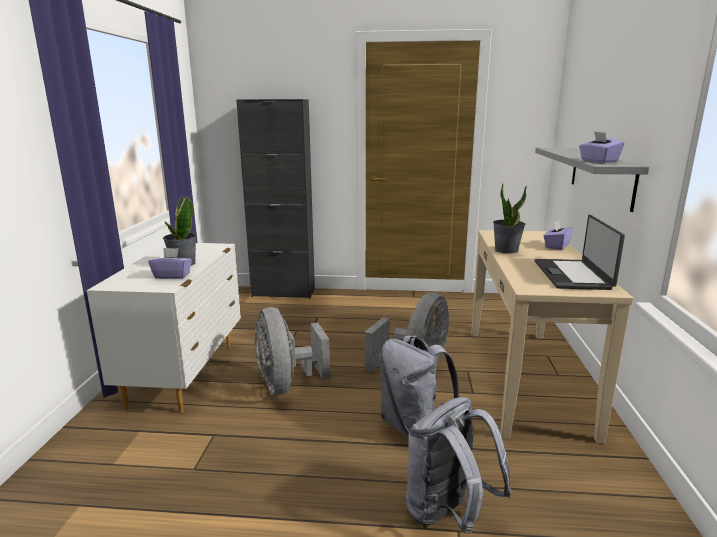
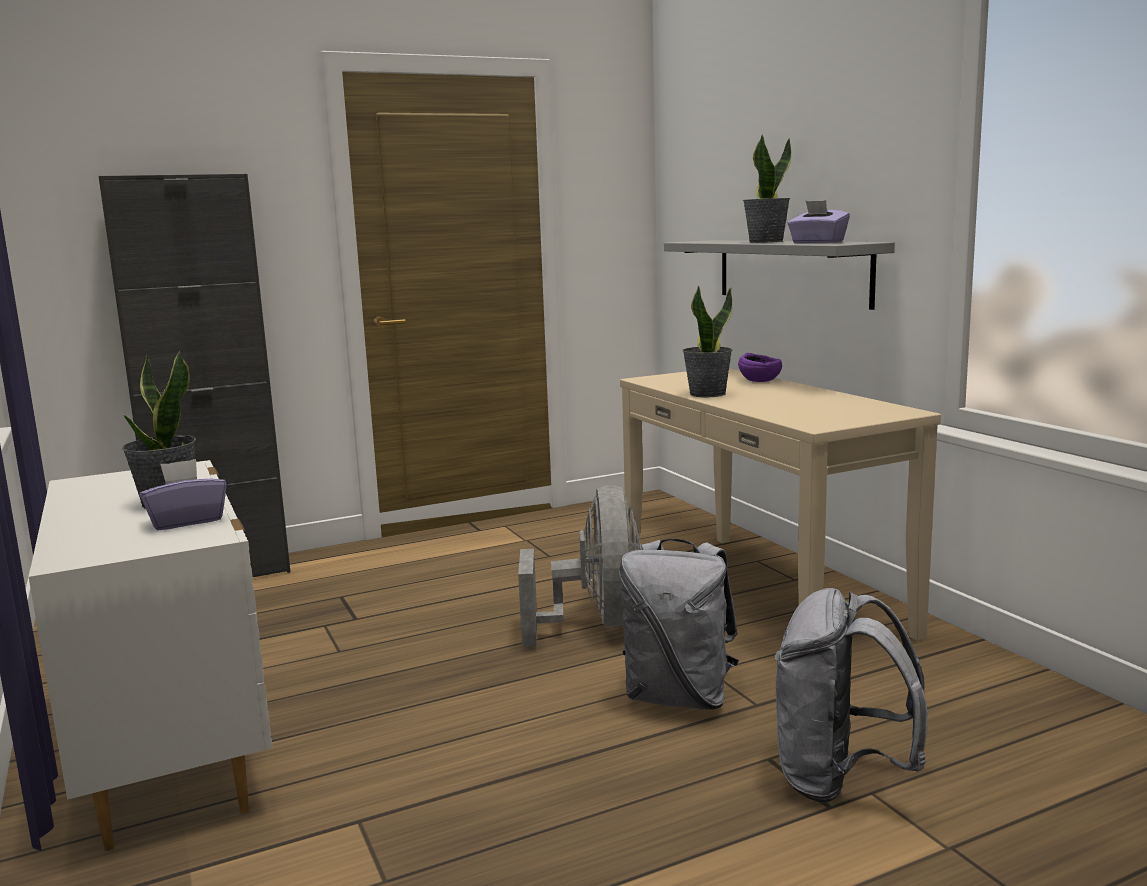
camera: 30 degrees left, 5 degrees down
(286, 384) = (406, 707): grey fan -> none
(556, 246) = (760, 381): purple tissue box -> purple bowl
(573, 275) = (838, 404): laptop -> none
(579, 155) = (765, 242): none -> potted plant

